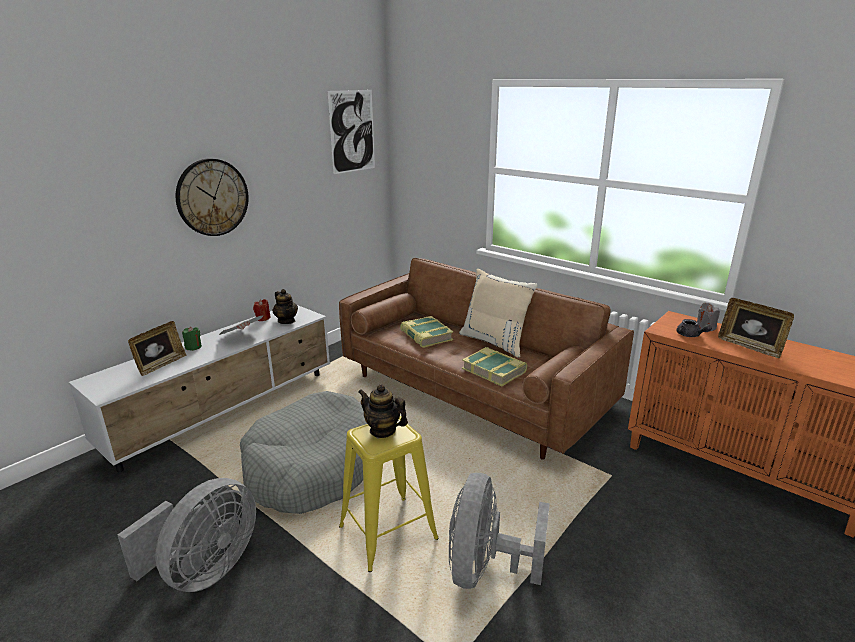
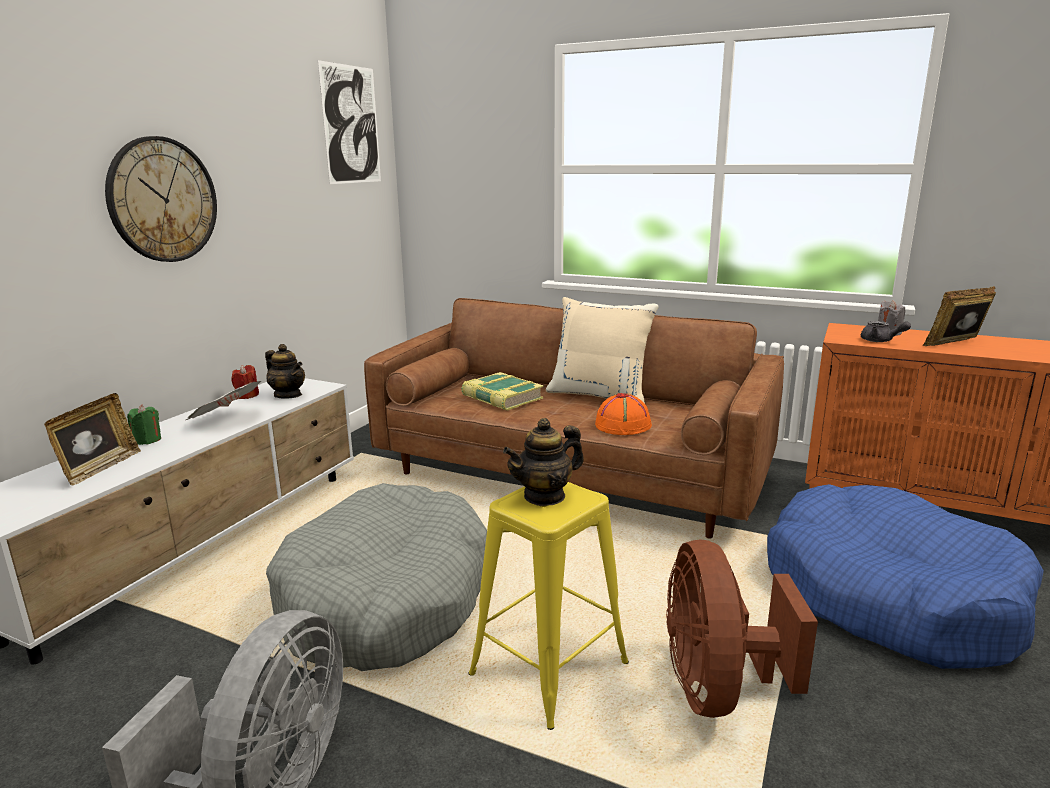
camera: 15 degrees left, 5 degrees down
(383, 430) = (544, 496): teapot -> teapot turned 45 degrees counterclockwise
(486, 568) = (718, 689): grey fan -> brown fan
(494, 370) = (623, 425): book -> orange hat
(647, 527) = (889, 596): none -> blue dog bed
(750, 346) = (956, 344): picture frame -> picture frame turned 120 degrees clockwise

